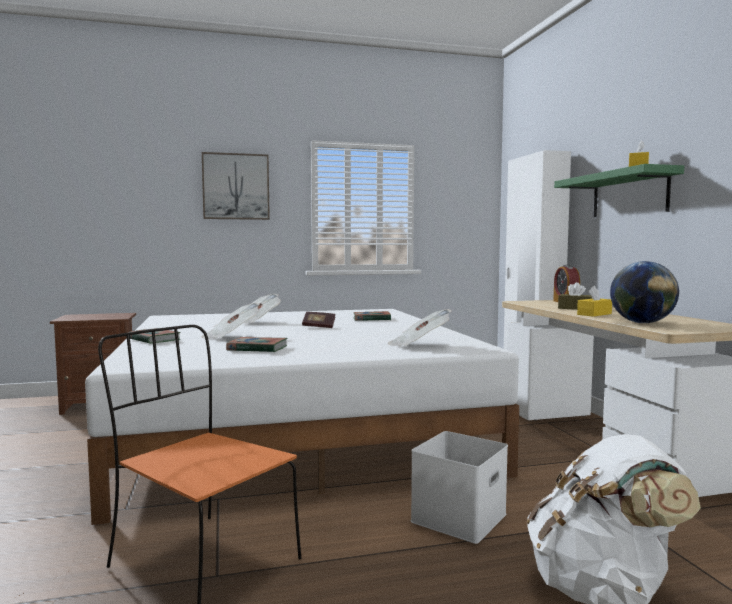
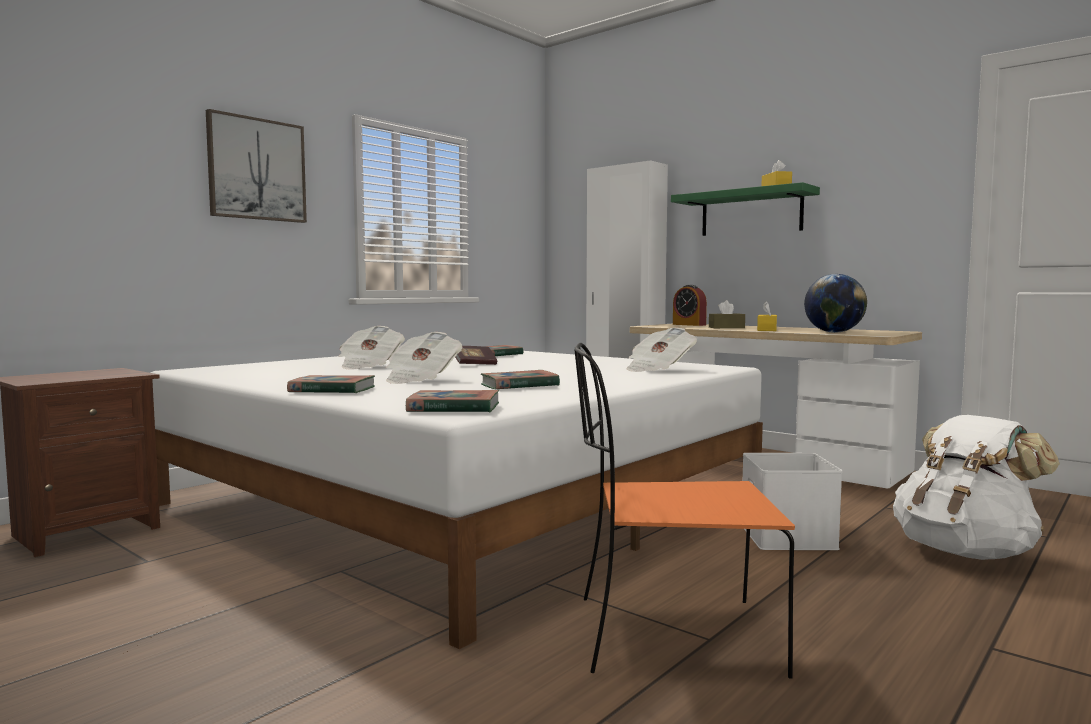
camera: 35 degrees left, 0 degrees up
(141, 362) = (454, 408): none -> book

